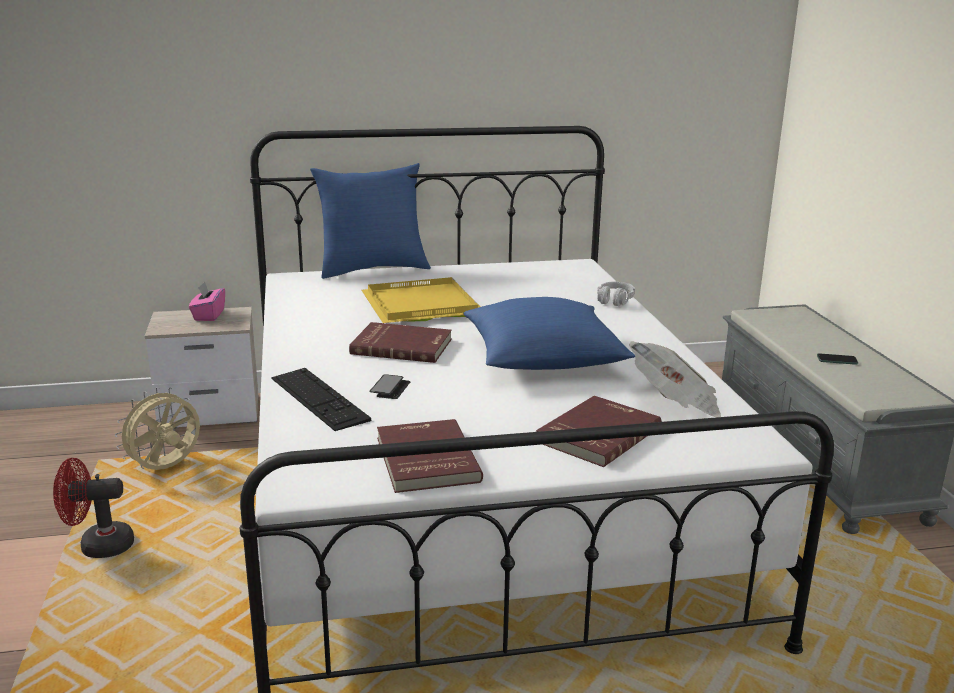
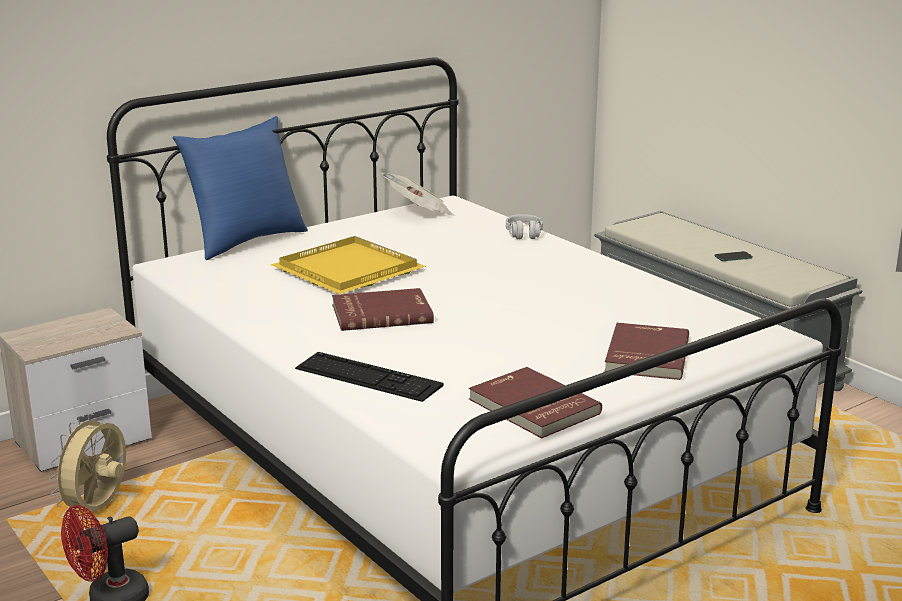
camera: 25 degrees left, 0 degrees up
(208, 315) = (72, 325): pink tissue box -> none
(390, 388) = (422, 354): phone -> none
(543, 358) = (525, 300): blue pillow -> none
(675, 403) = (676, 316): newspaper -> newspaper (419, 213)

